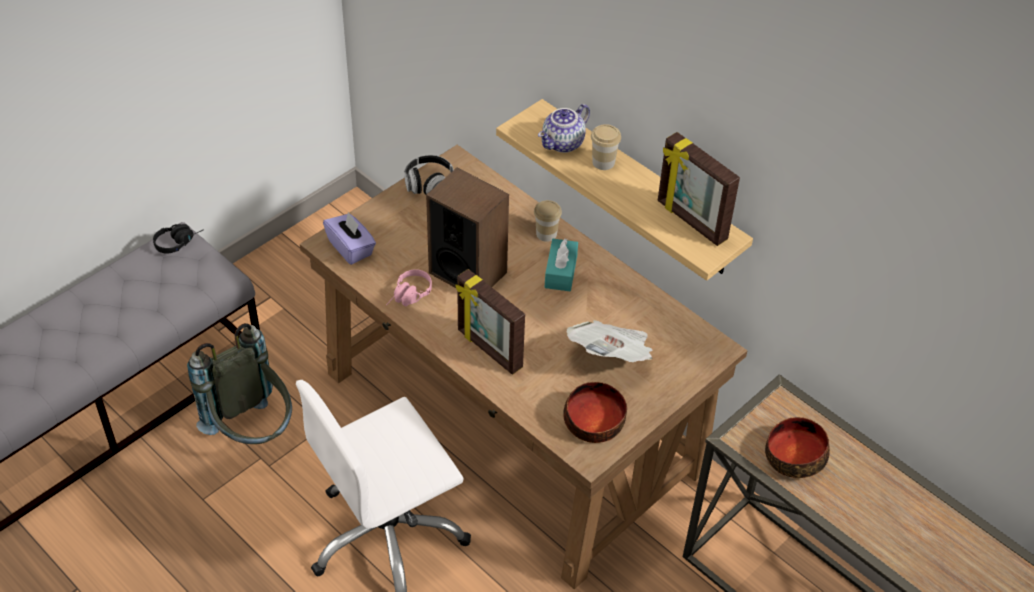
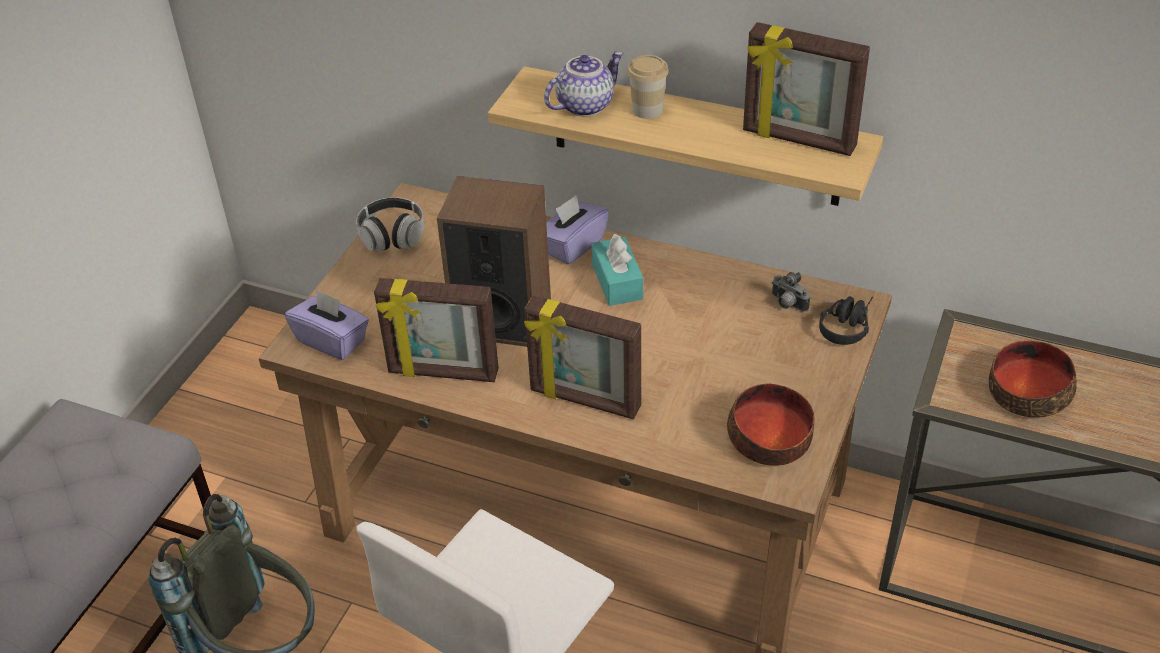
camera: 20 degrees left, 5 degrees down
(179, 242) = (67, 424): black headphones -> black headphones (847, 325)
(409, 297) = (443, 373): pink headphones -> picture frame
(546, 234) = (572, 245): cup -> purple tissue box
(563, 144) = (584, 105): teapot -> teapot turned 150 degrees counterclockwise
(611, 356) = (740, 355): newspaper -> none
(667, 331) = (787, 304): none -> camera

